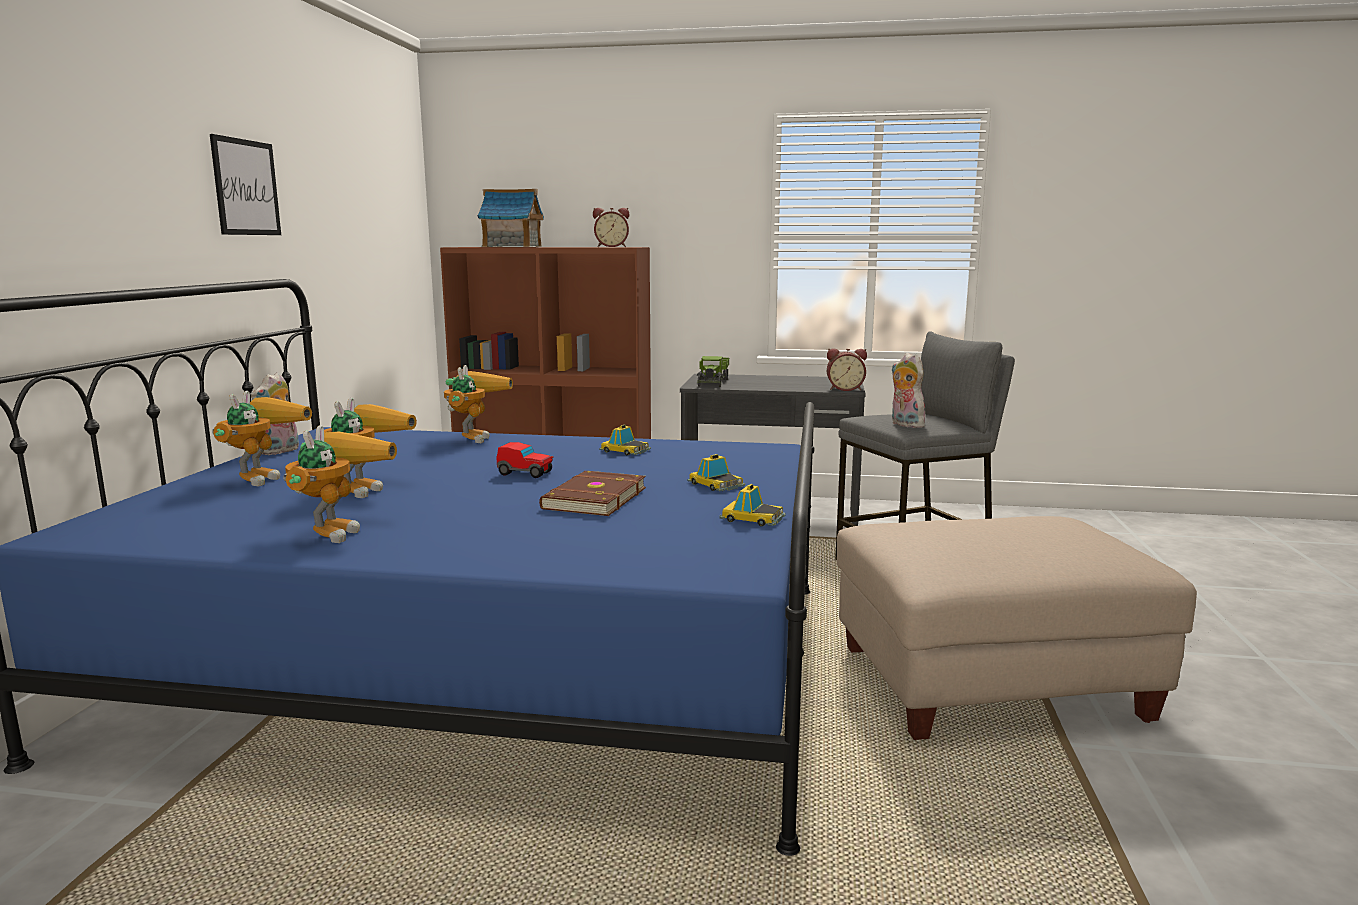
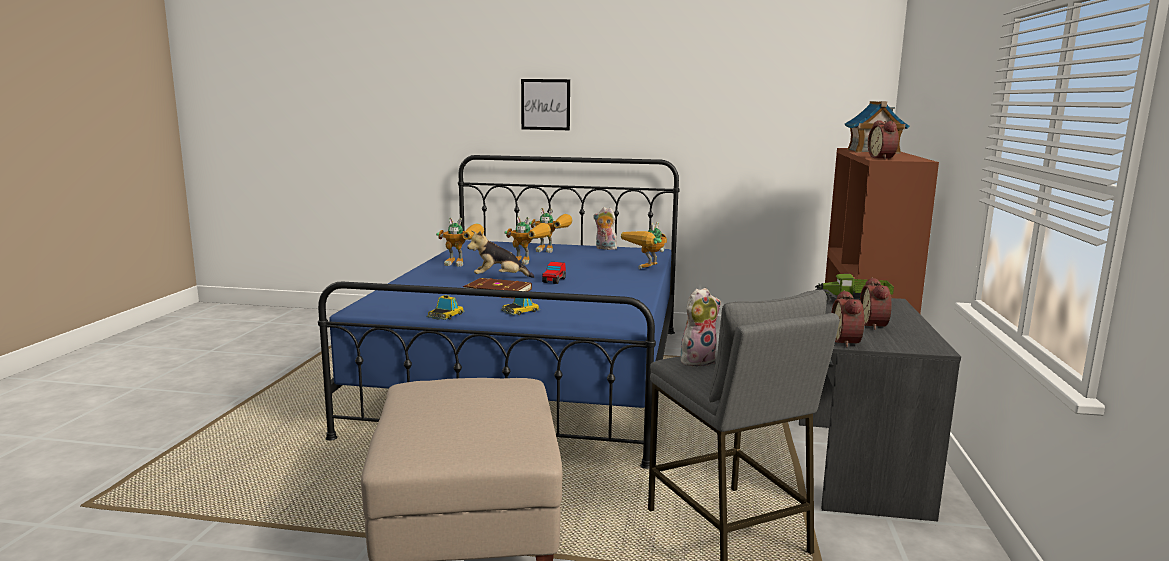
camera: 90 degrees right, 0 degrees up
(246, 187) = (651, 108): picture -> picture (545, 104)
(474, 437) = (647, 270): toy robot -> toy robot turned 120 degrees clockwise
(494, 501) = (499, 278): none -> plush toy
(625, 450) = (612, 295): toy car -> none
(789, 382) = (875, 325): none -> alarm clock

